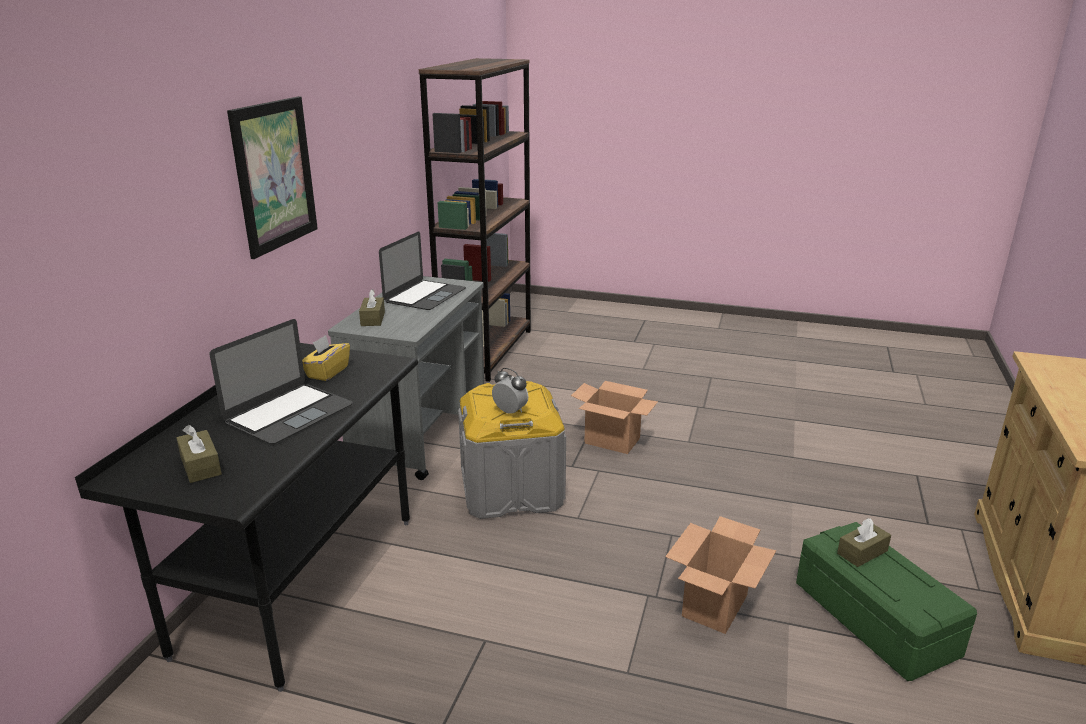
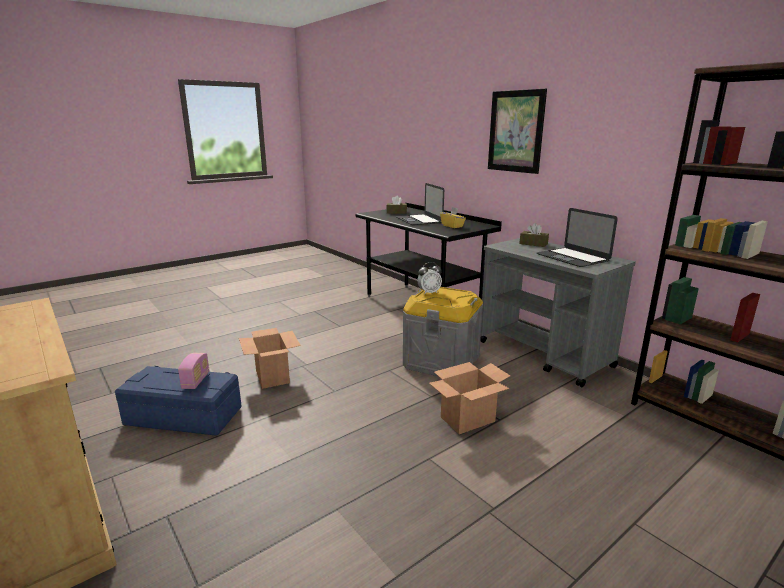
camera: 125 degrees right, 5 degrees down
(862, 552) = (196, 381): brown tissue box -> radio
(876, 618) = (182, 417): green storage box -> blue storage box

